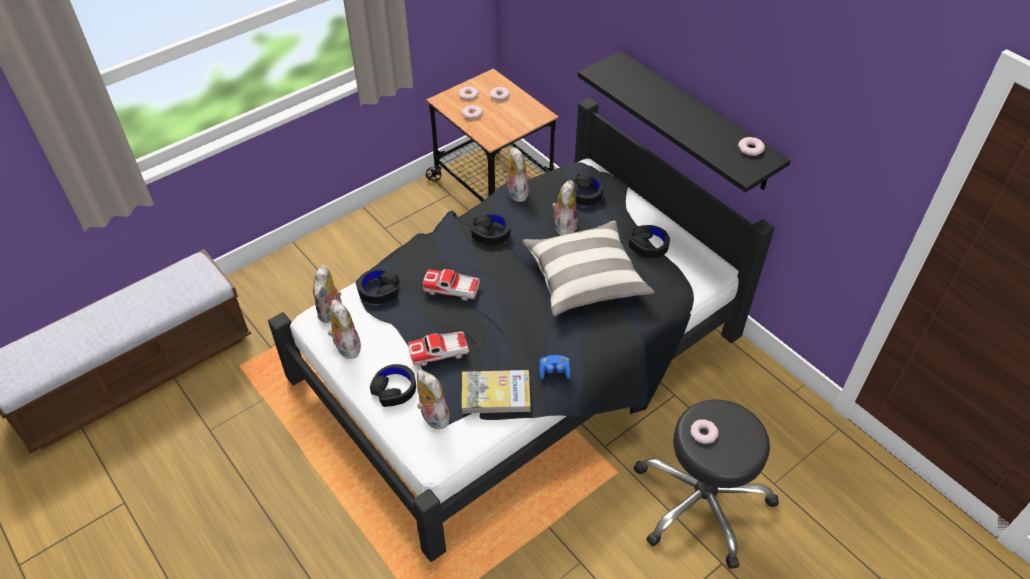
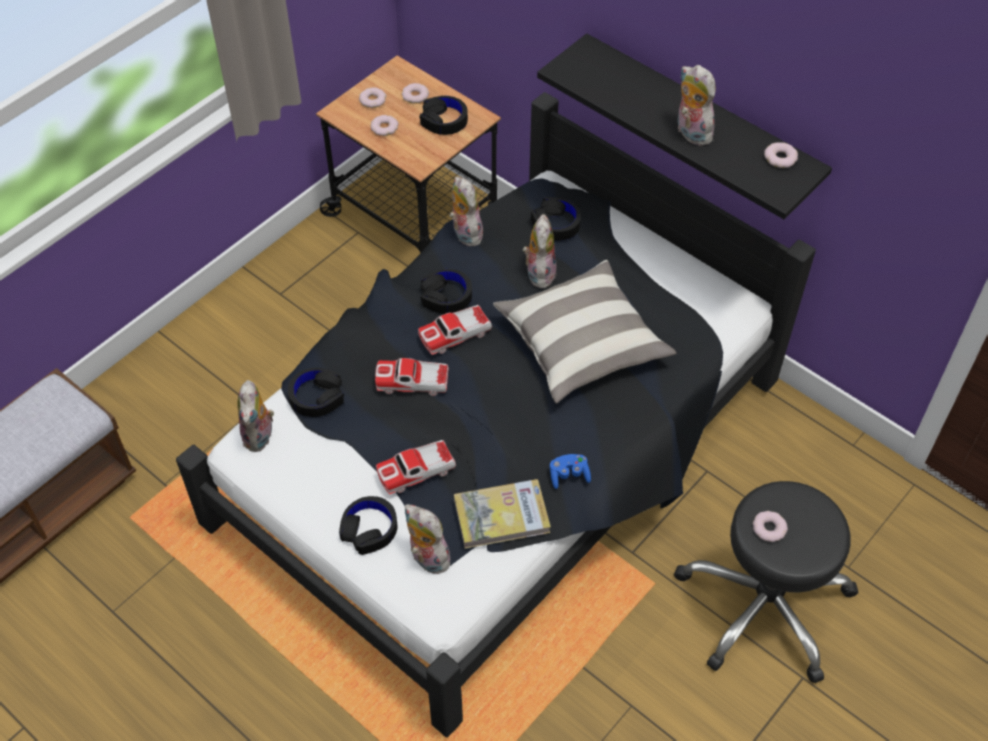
camera: 10 degrees left, 5 degrees up
(346, 346) = (291, 481): plush toy -> plush toy (690, 133)
(491, 260) = (455, 334): none -> toy car
(648, 245) = (653, 286): black headphones -> black headphones (444, 120)

